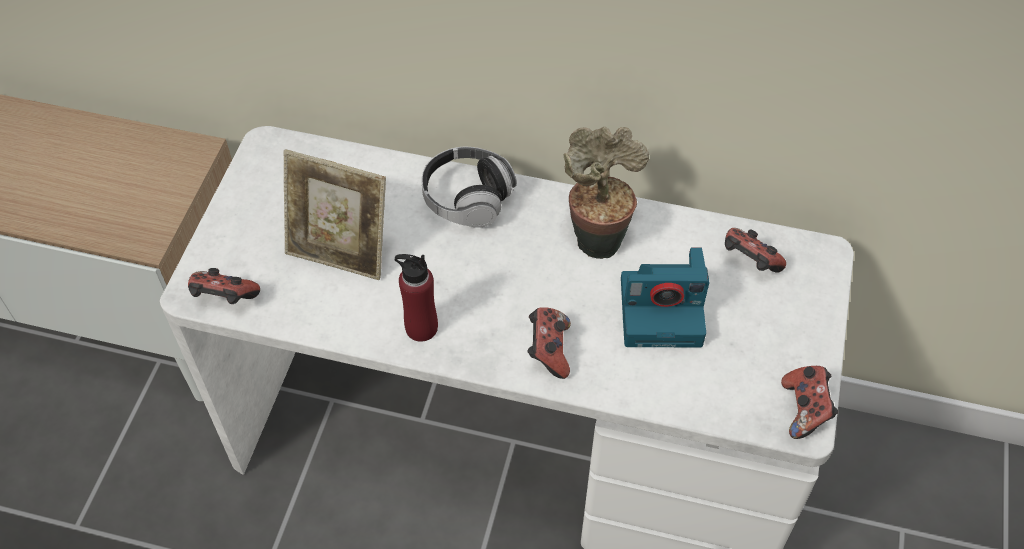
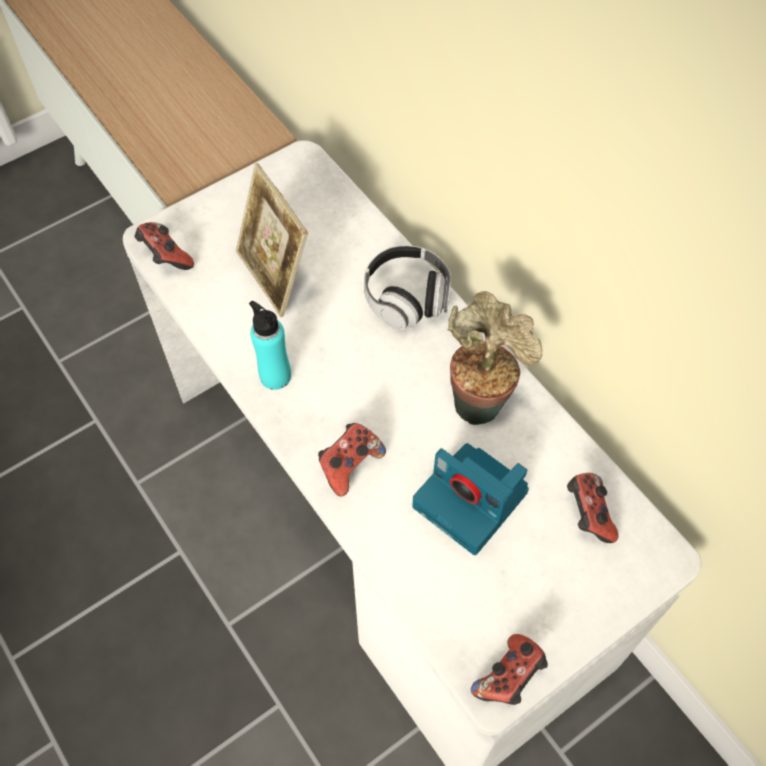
camera: 40 degrees right, 5 degrees up
(421, 327) = (275, 376): red bottle -> turquoise bottle

